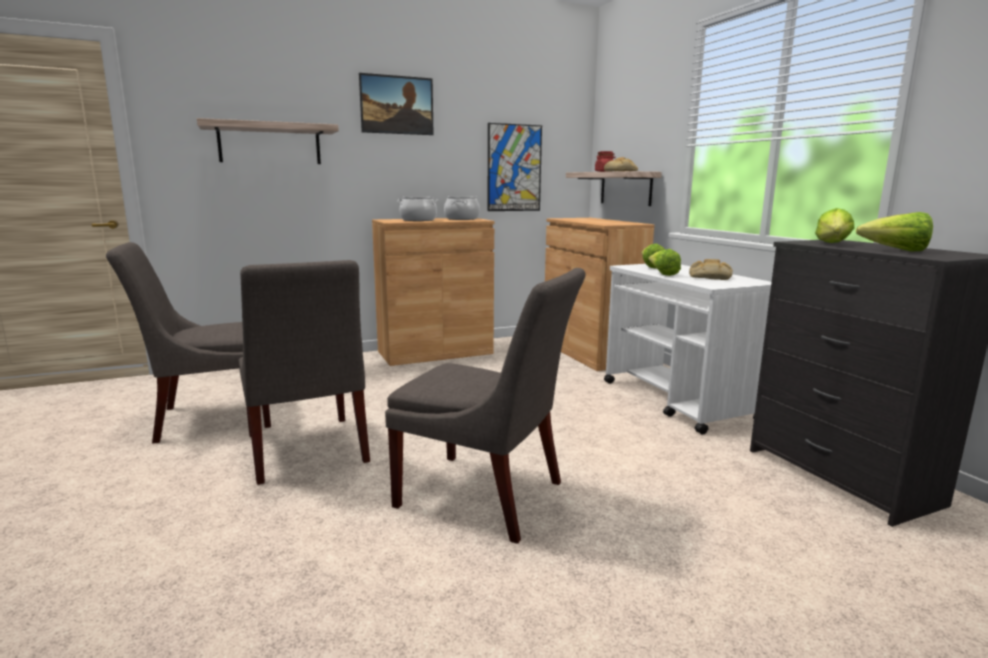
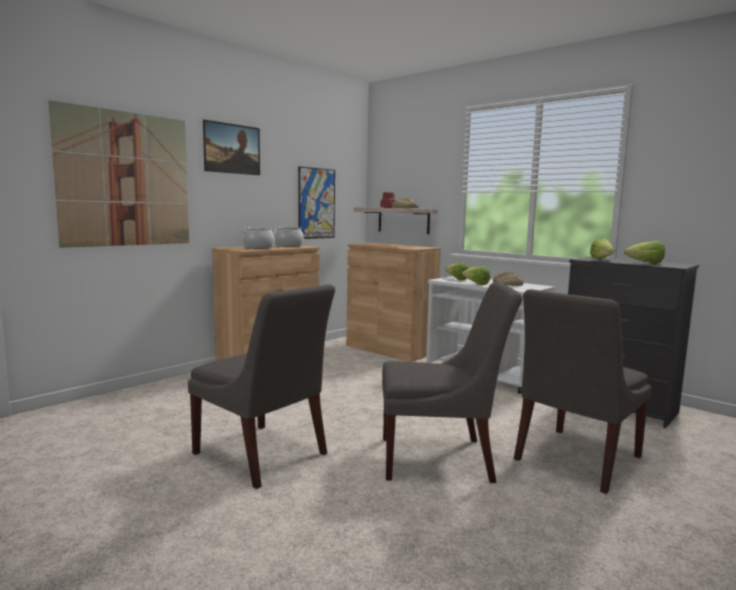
camera: 25 degrees left, 5 degrees down
(210, 418) = (130, 446): grey chair -> grey chair (574, 459)
(270, 144) = (126, 179): shelf -> picture

